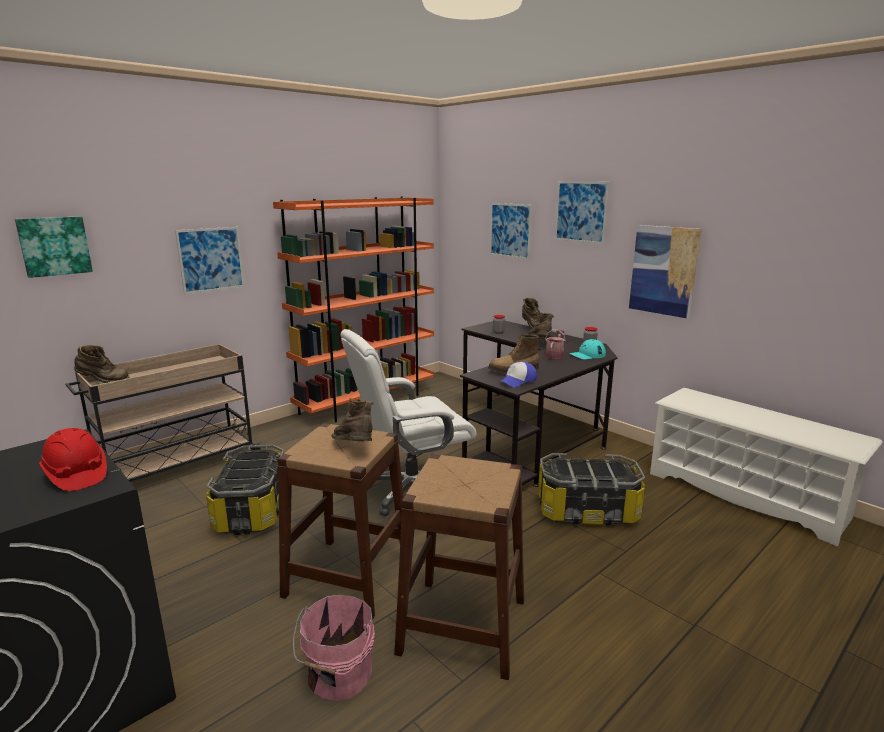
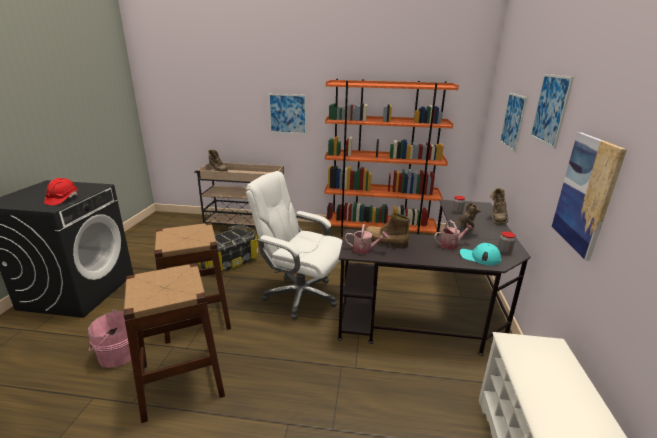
camera: 50 degrees right, 5 degrees up
(54, 246) = (210, 96): picture -> none
(355, 448) = (184, 241): brown boot -> none
(518, 381) = (365, 250): cap -> watering can
(587, 511) = (365, 383): storage box -> none

